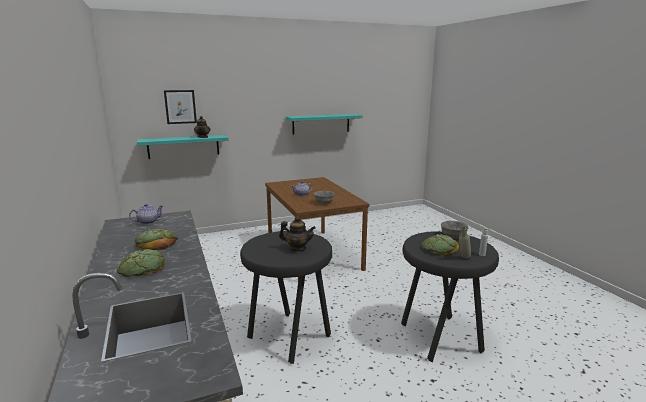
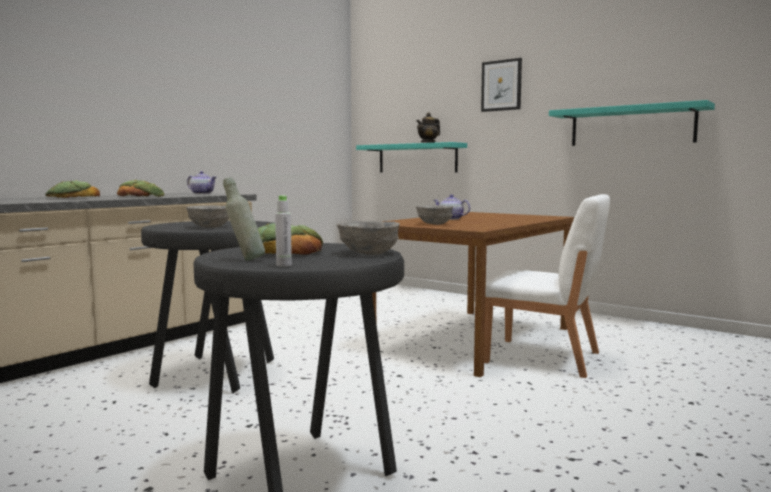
camera: 60 degrees right, 10 degrees down
(180, 107) = (418, 103): picture -> picture (501, 85)
(297, 248) = (209, 227): teapot -> grey bowl
(355, 250) = (544, 358): none -> white chair

